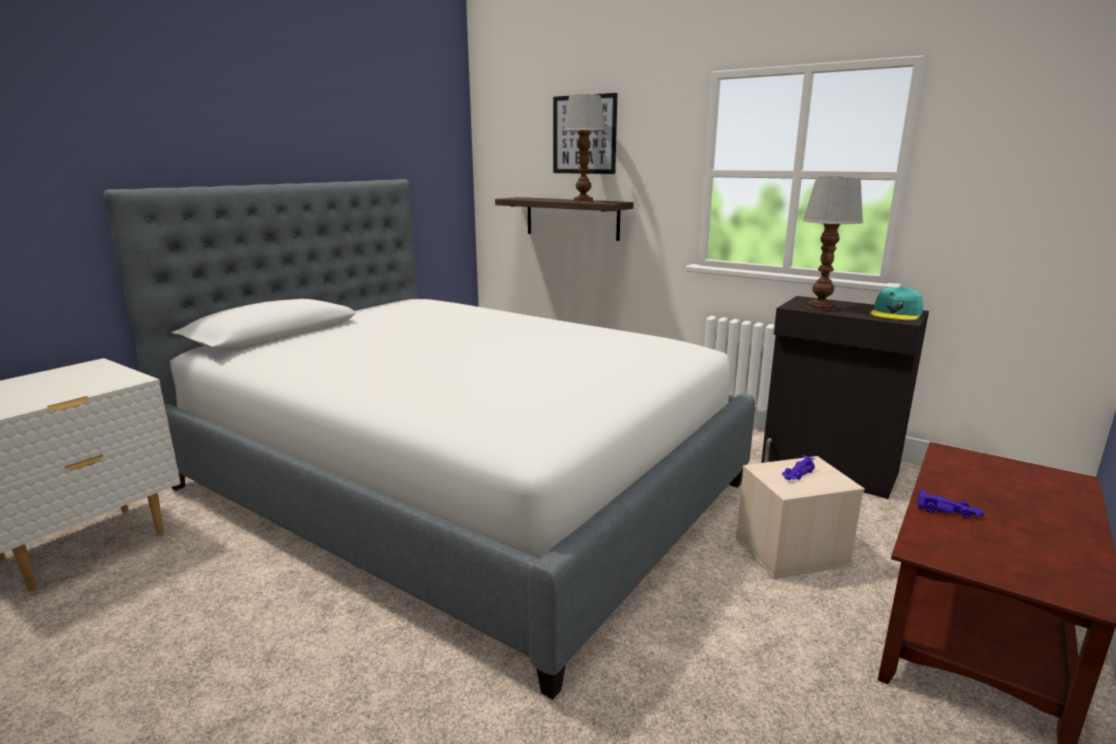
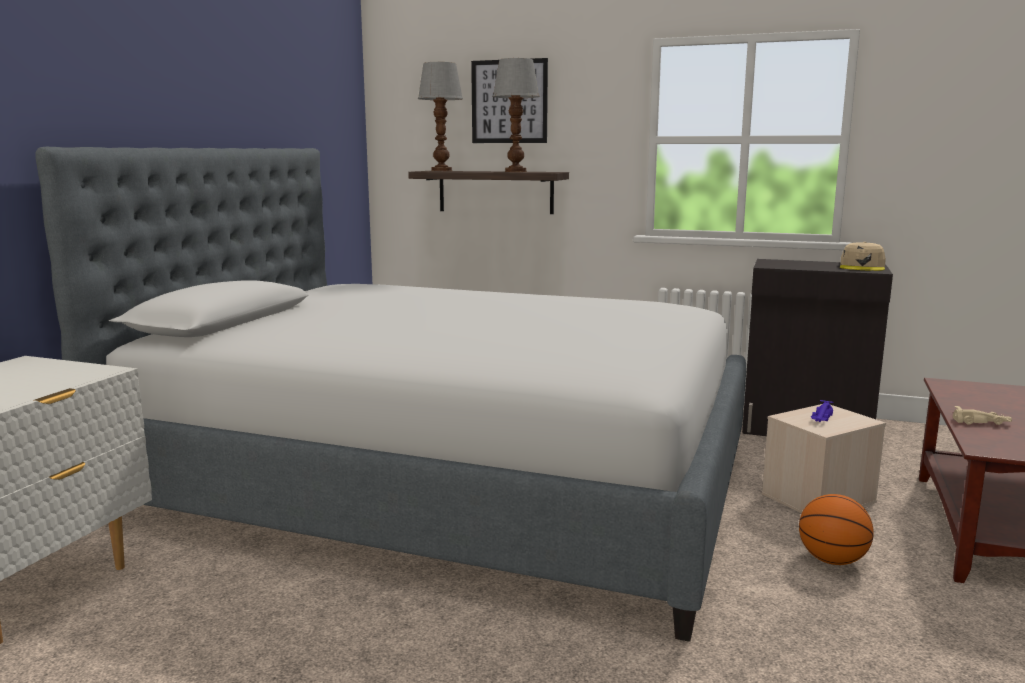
camera: 15 degrees left, 5 degrees down
(758, 629) = (832, 560): none -> basketball
(821, 307) = (792, 265): table lamp -> table lamp (442, 171)
(896, 314) = (862, 267): turquoise cap -> beige cap
(949, 511) = (982, 422): purple toy car -> beige toy car

